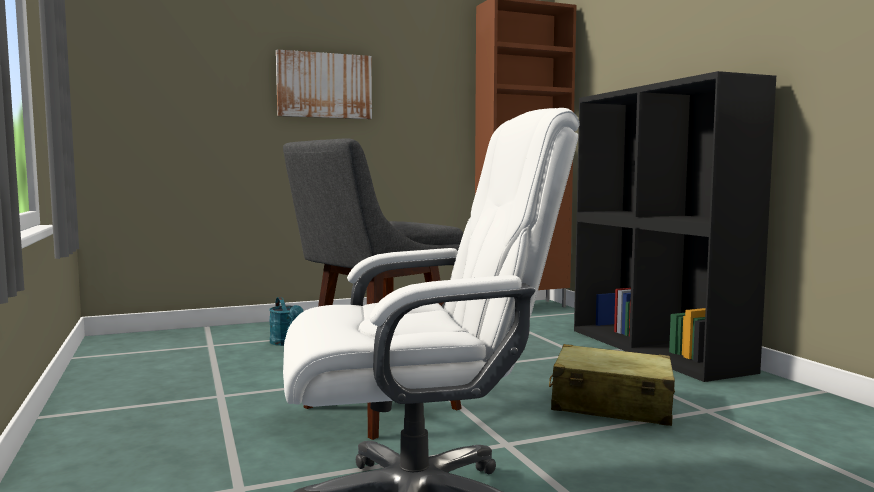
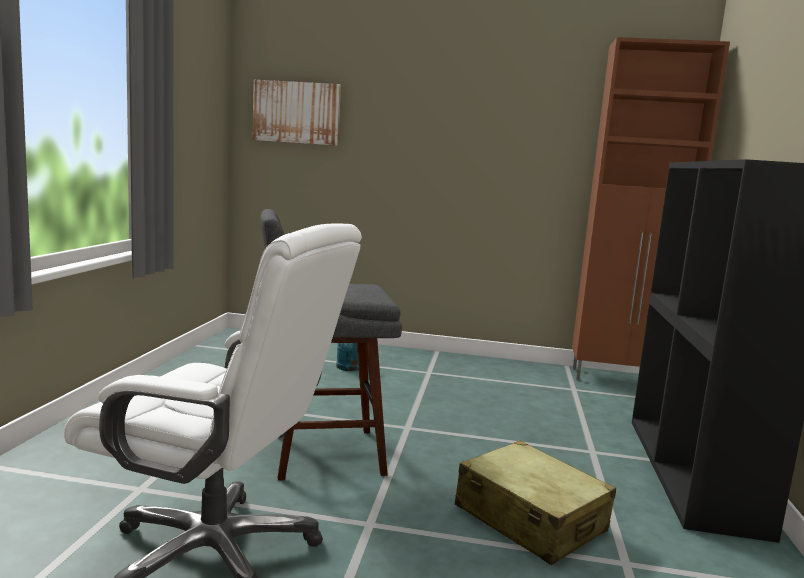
camera: 30 degrees right, 5 degrees up
(324, 85) = (435, 132): picture -> picture (296, 112)

